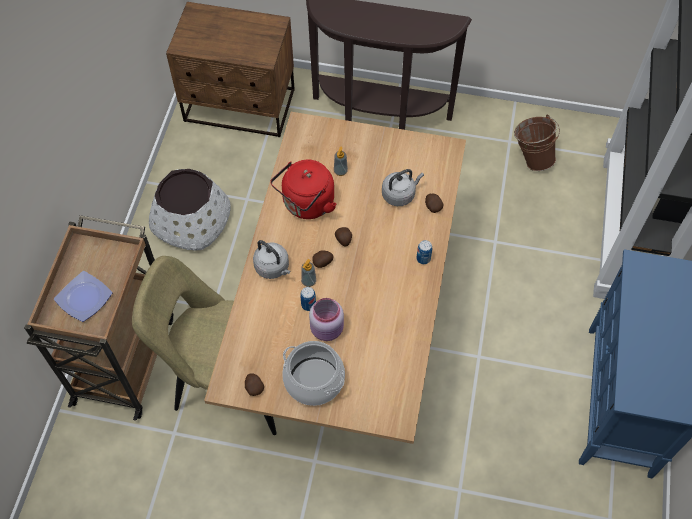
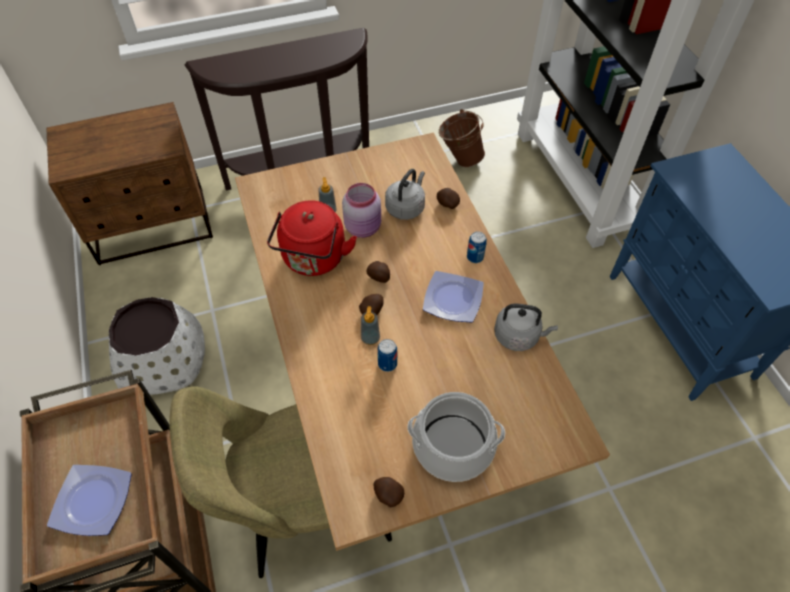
camera: 30 degrees left, 5 degrees down
(273, 268) = (320, 343): grey kettle -> grey kettle (518, 336)
(328, 329) = (428, 380): pink jar -> pink jar (364, 227)
(384, 283) = (453, 300): none -> plate

